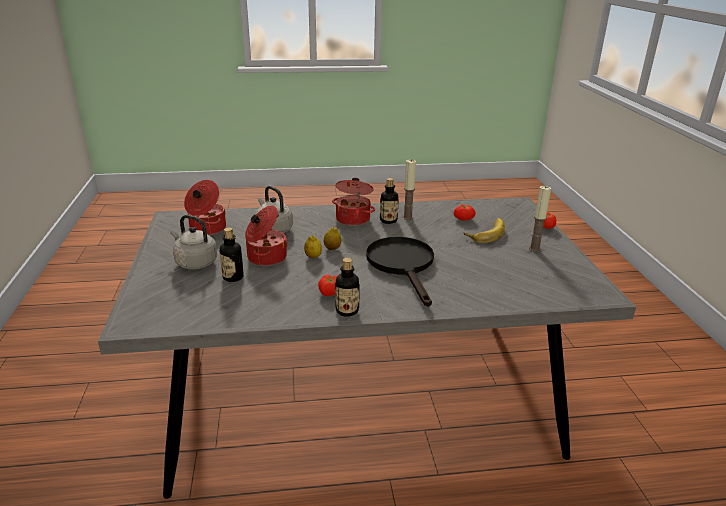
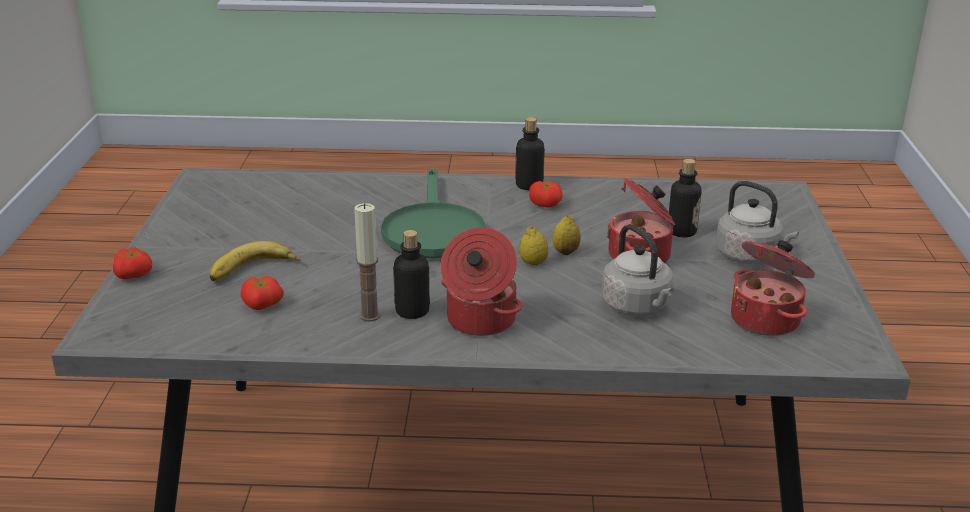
camera: 170 degrees left, 0 degrees up
(403, 265) = (432, 230): black frying pan -> green frying pan
(534, 249) = (207, 238): candle -> none

